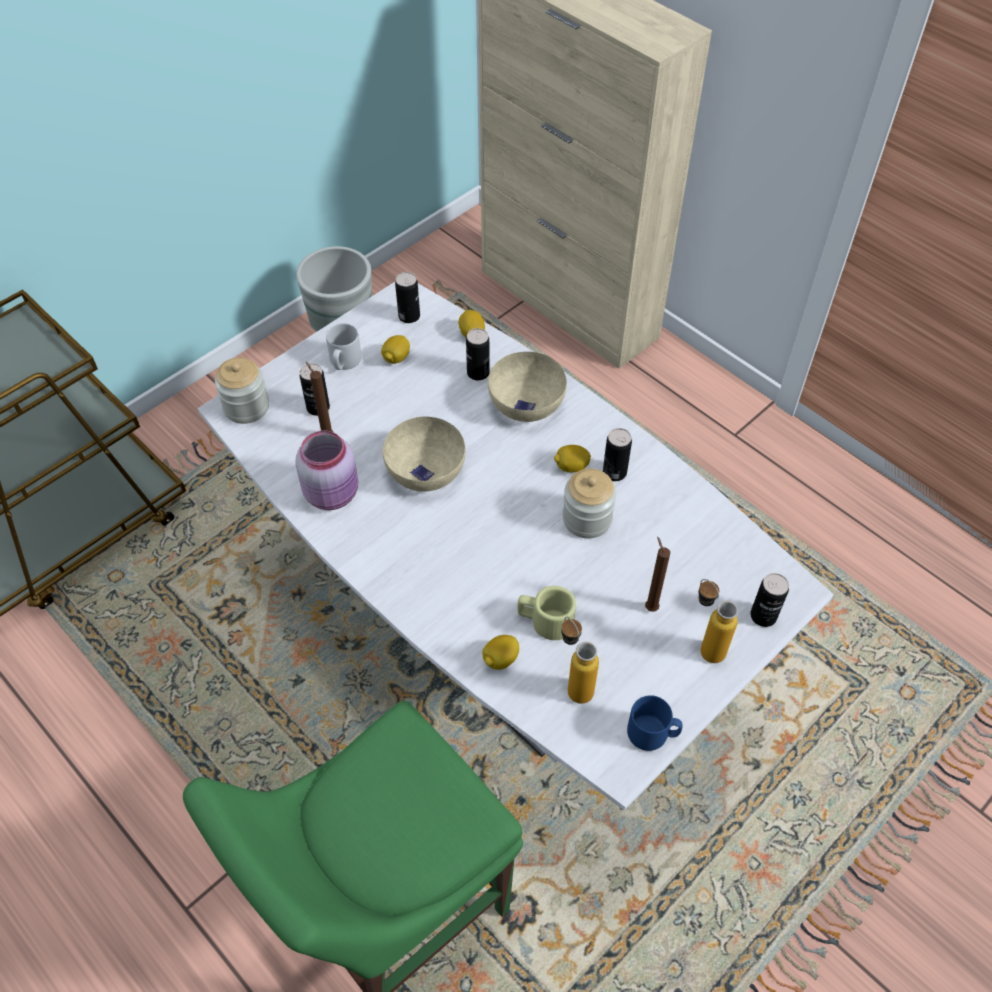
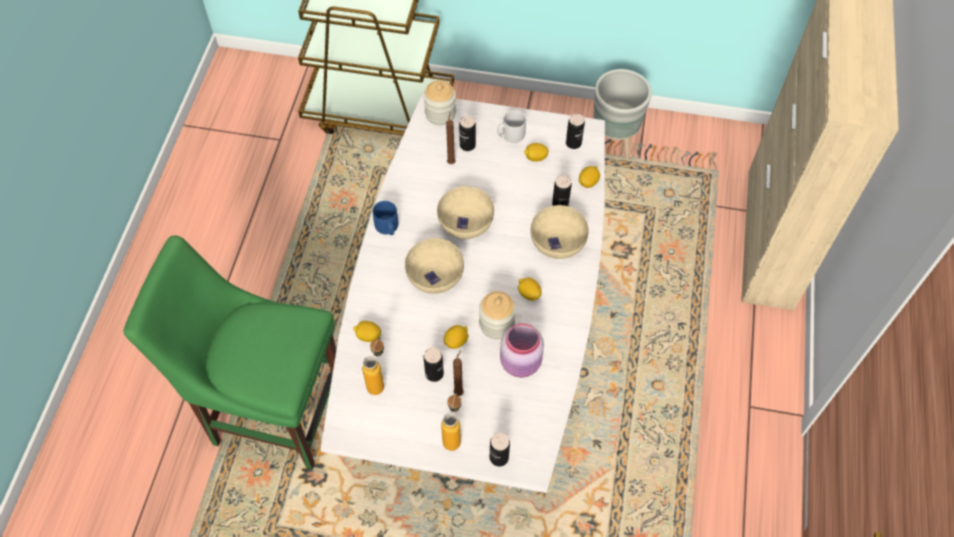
camera: 55 degrees right, 5 degrees up
(333, 493) = (415, 191): pink jar -> pink jar (521, 363)
(474, 541) = (436, 277): none -> beige bowl
(545, 621) = (409, 343): beige mug -> none
(579, 571) = (456, 341): none -> lemon
(614, 472) = (543, 319): can -> can (434, 373)
(652, 734) = (374, 439): blue mug -> blue mug (387, 227)

